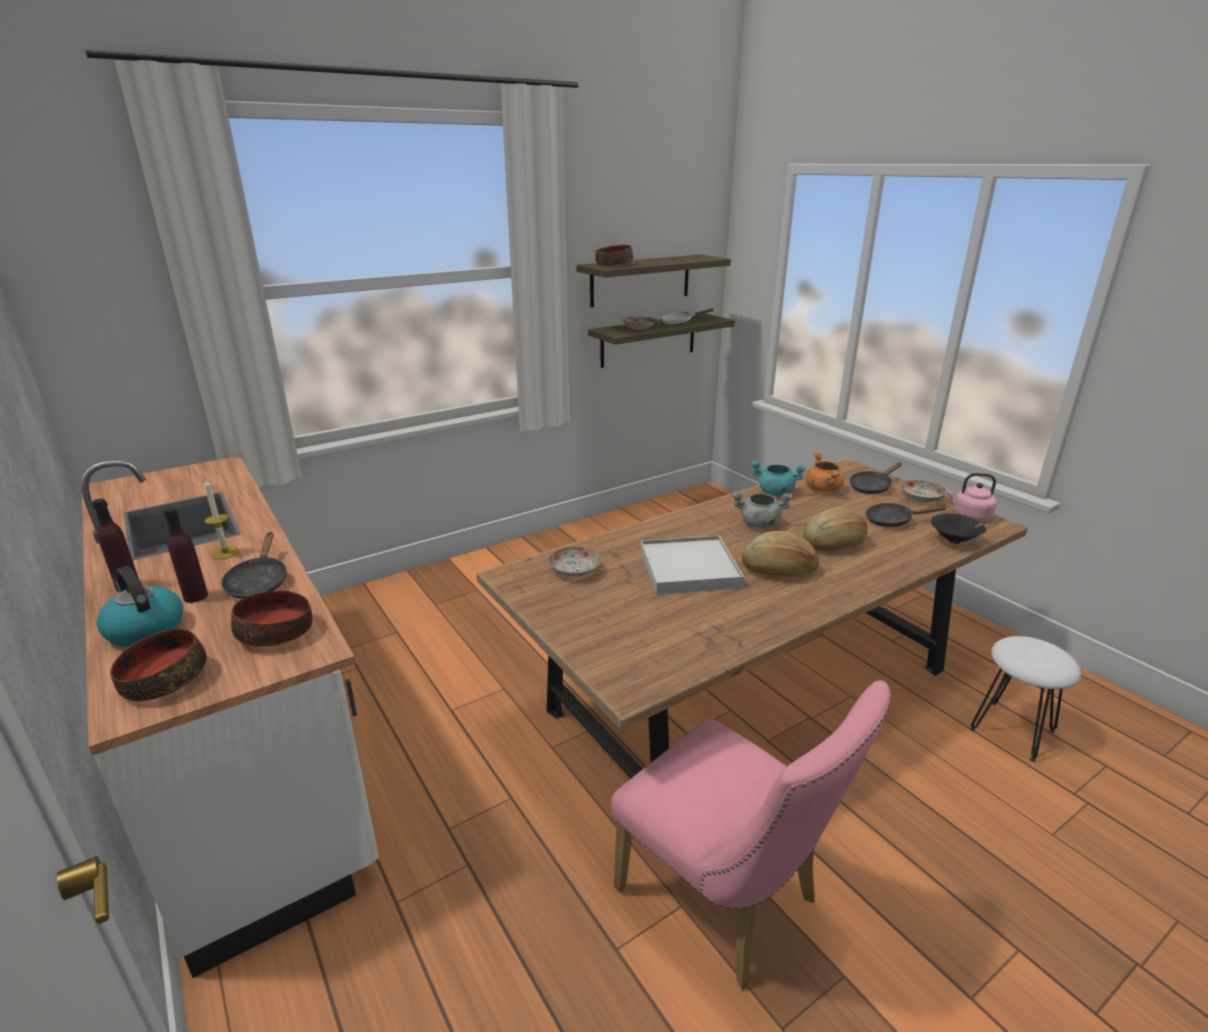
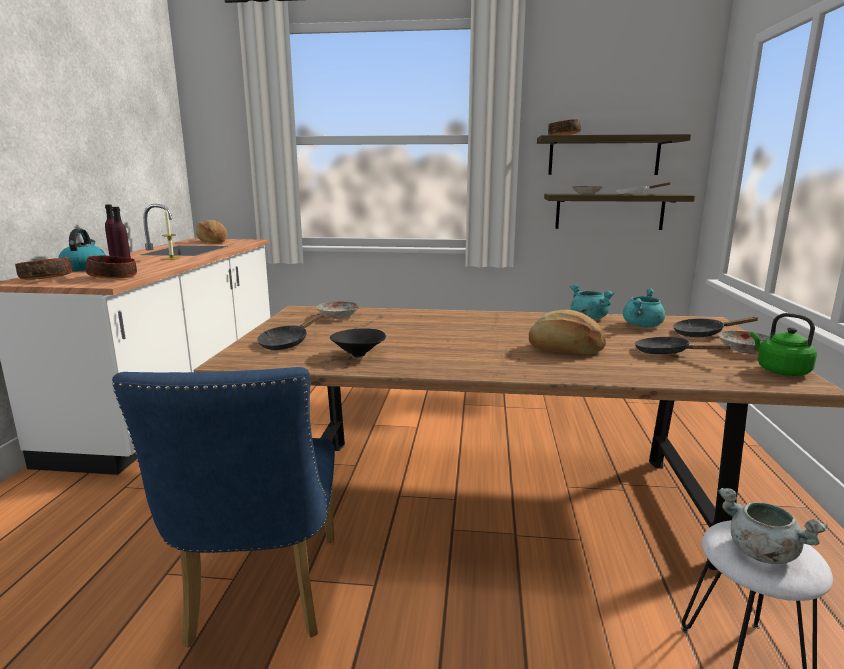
camera: 40 degrees right, 10 degrees down
(259, 582) = (154, 266): black frying pan -> black frying pan (287, 343)
(689, 569) = (409, 332): white tray -> none
(728, 903) = (260, 597): pink chair -> blue chair
(759, 524) = (525, 328): grey cooking pot -> grey cooking pot (760, 552)
(778, 570) = (475, 348): bread -> bread (212, 242)
(824, 489) = (642, 326): orange cooking pot -> turquoise cooking pot
(955, 541) = (709, 378): black bowl -> black bowl (359, 356)
(969, 515) = (780, 371): pink kettle -> green kettle

